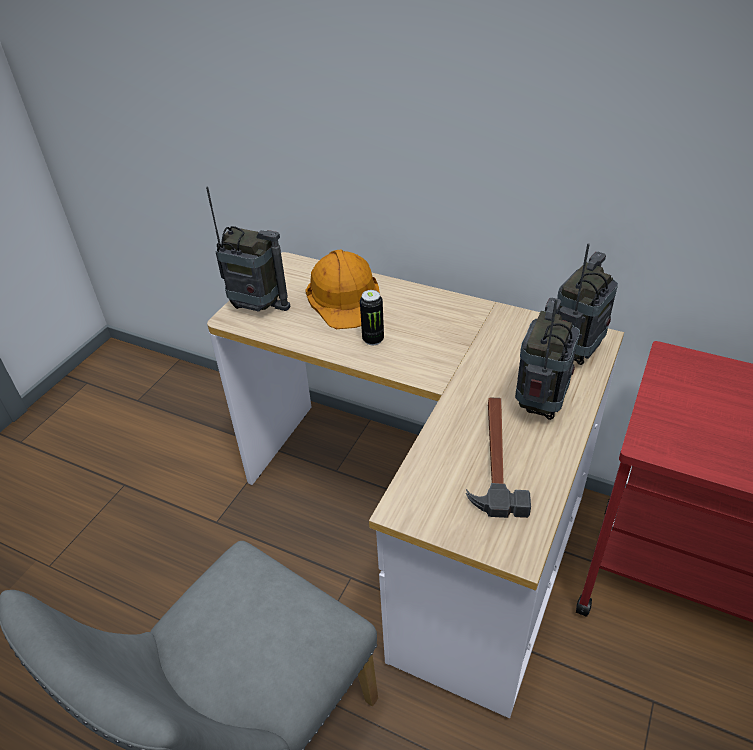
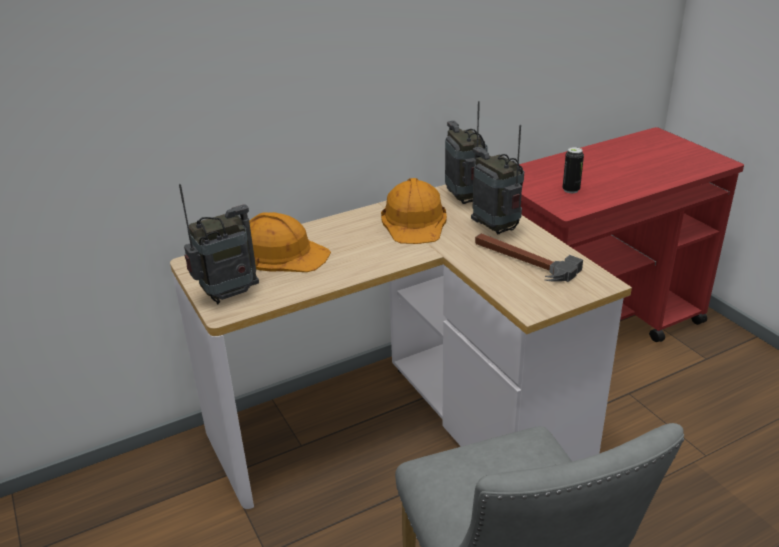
camera: 55 degrees left, 10 degrees down
(373, 339) = (350, 260): can -> can (571, 190)
(487, 342) = (415, 221): none -> orange hard hat

